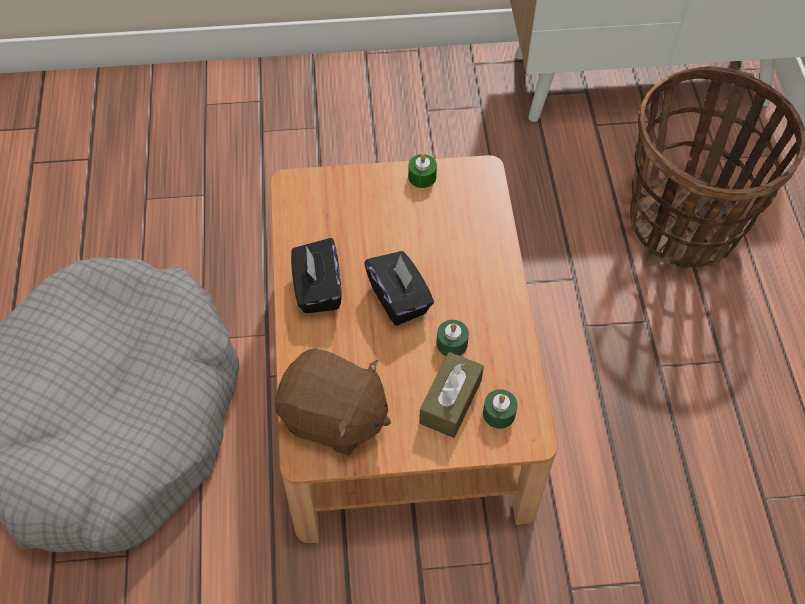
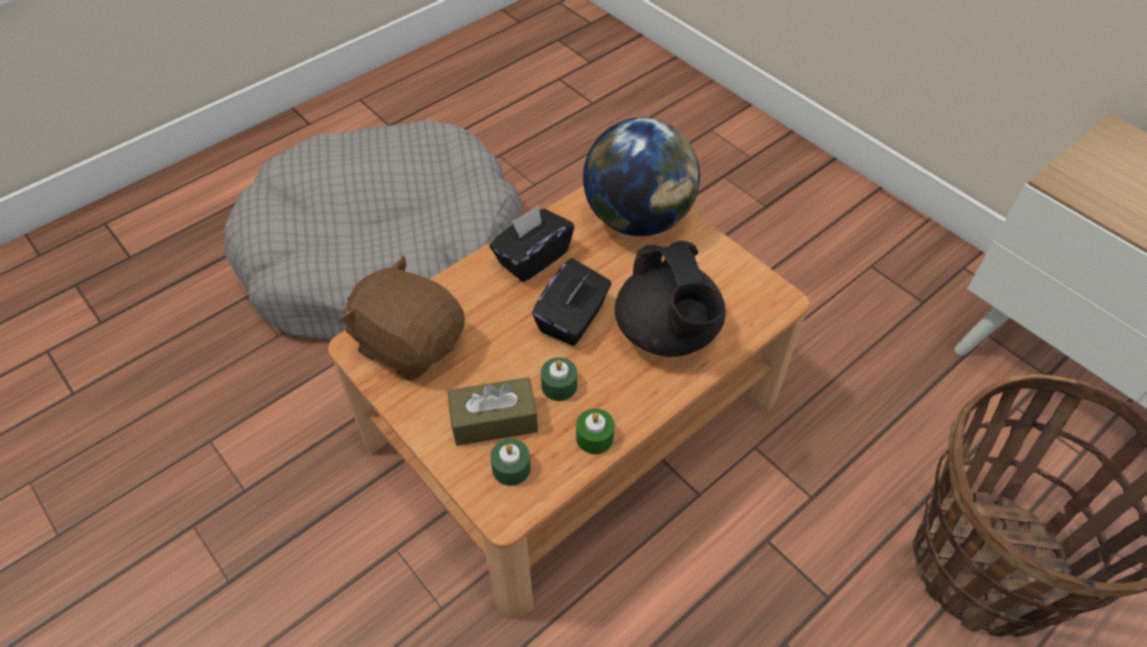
camera: 55 degrees right, 5 degrees down
(333, 418) = (410, 343): brown plush toy -> brown plush toy turned 135 degrees clockwise
(338, 201) = (637, 219): none -> globe
(422, 177) = (724, 259): green candle -> green candle (594, 437)
(459, 251) = (667, 333): none -> black teapot

